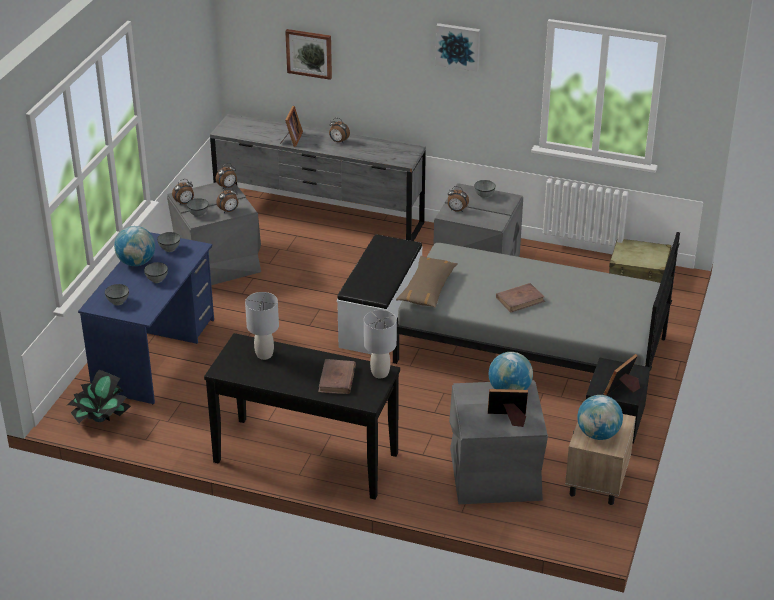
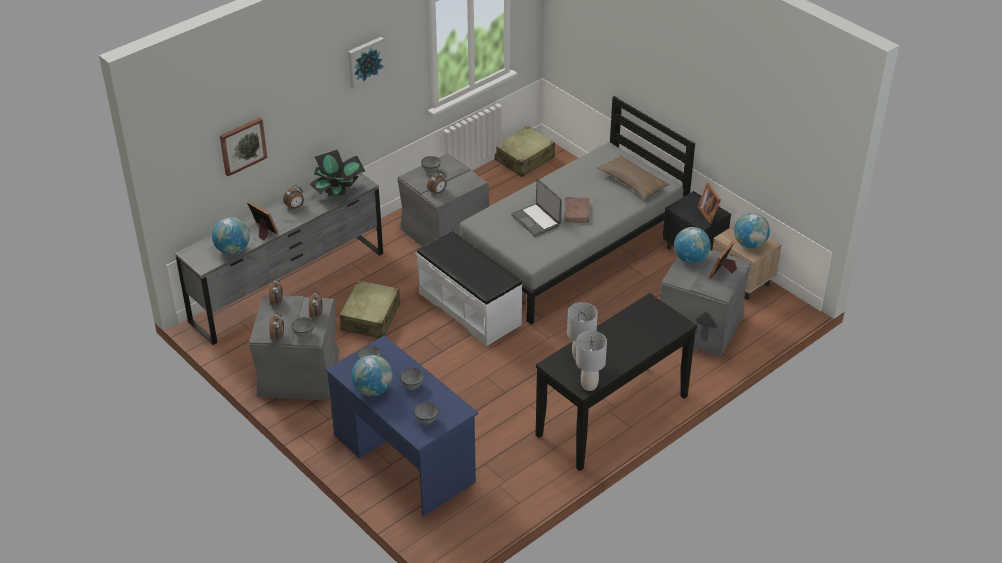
camera: 60 degrees left, 5 degrees up
(100, 418) = (468, 523): potted plant -> potted plant (338, 191)
(254, 135) = (233, 250): none -> globe
(319, 271) = (371, 317): none -> beige suitcase
(337, 379) = (642, 329): brown book -> none
(380, 373) = (651, 305): grey table lamp -> grey table lamp (589, 386)
(427, 289) = (522, 250): brown pillow -> brown pillow (632, 183)
(482, 281) = (536, 220): none -> laptop

